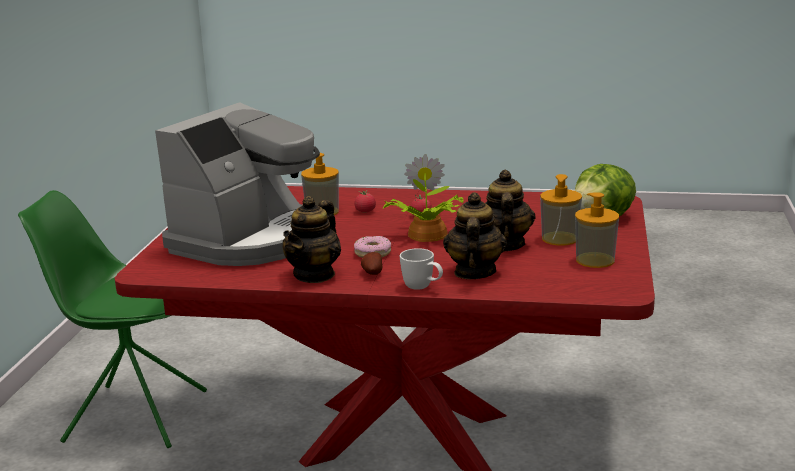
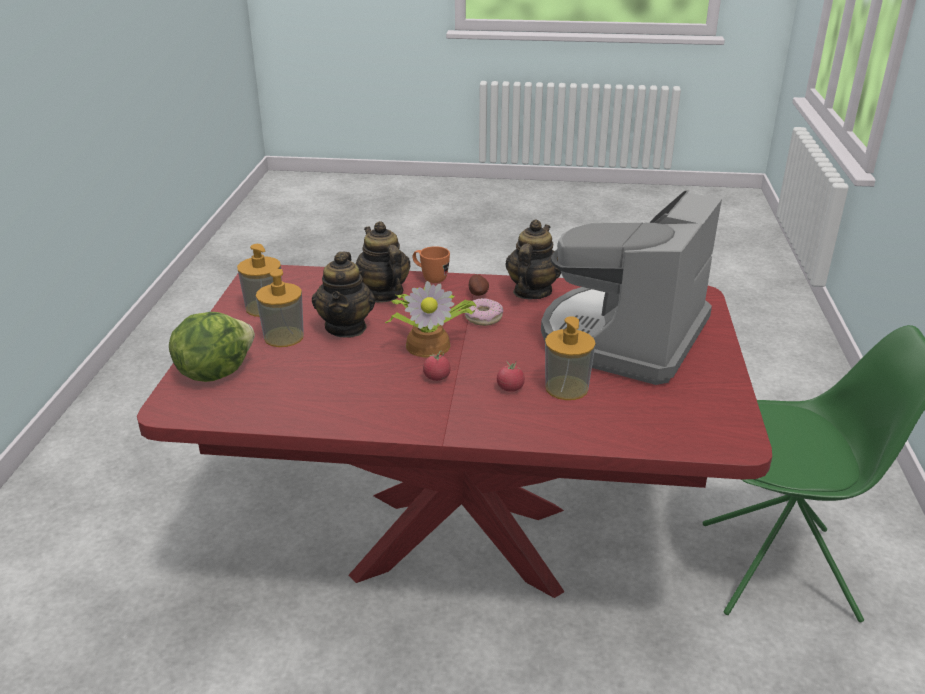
camera: 175 degrees right, 10 degrees up
(423, 288) = (430, 278): white mug -> orange mug
(474, 272) = (383, 294): teapot -> teapot turned 150 degrees clockwise

